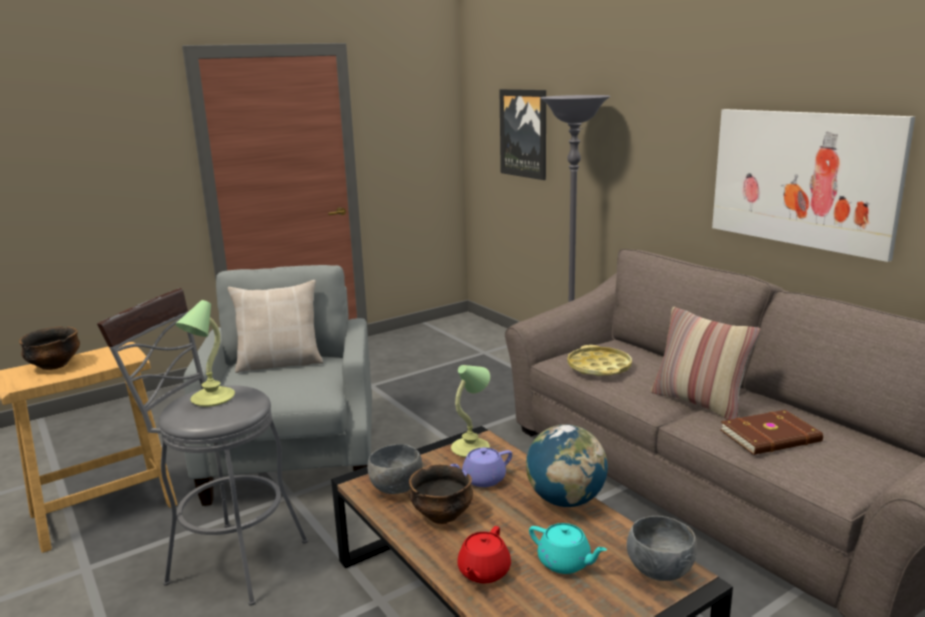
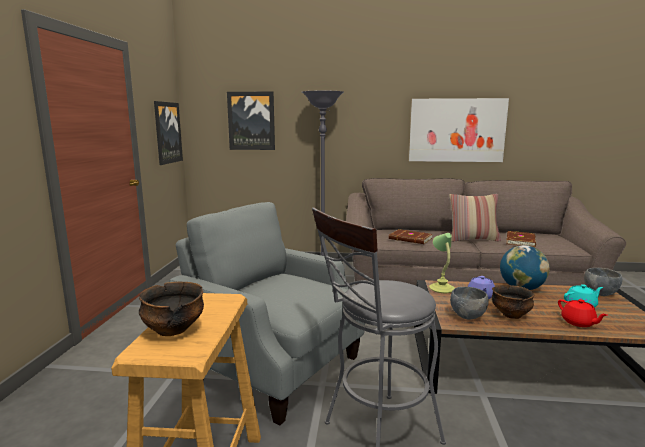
camera: 50 degrees left, 5 degrees down
(211, 399) = (383, 291): table lamp -> none
(280, 363) = (266, 285): beige pillow -> none
(425, 146) = (167, 132): none -> picture
(599, 367) = (410, 239): yellow tray -> brown book

